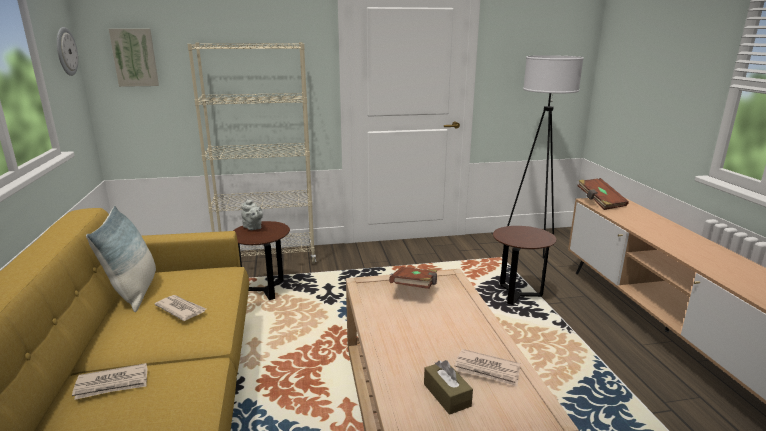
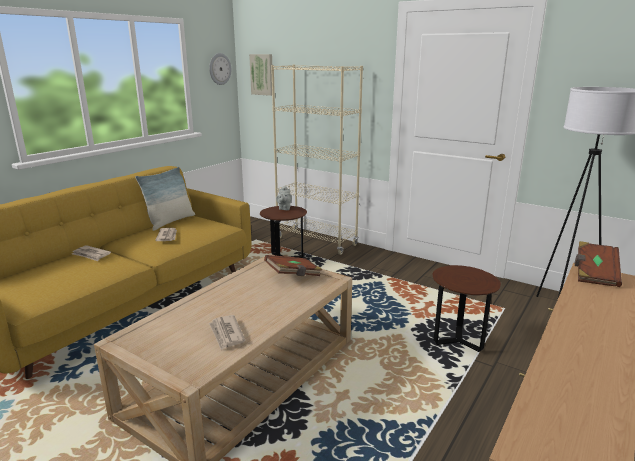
camera: 45 degrees right, 0 degrees up
(447, 395) = (182, 331): brown tissue box -> none

